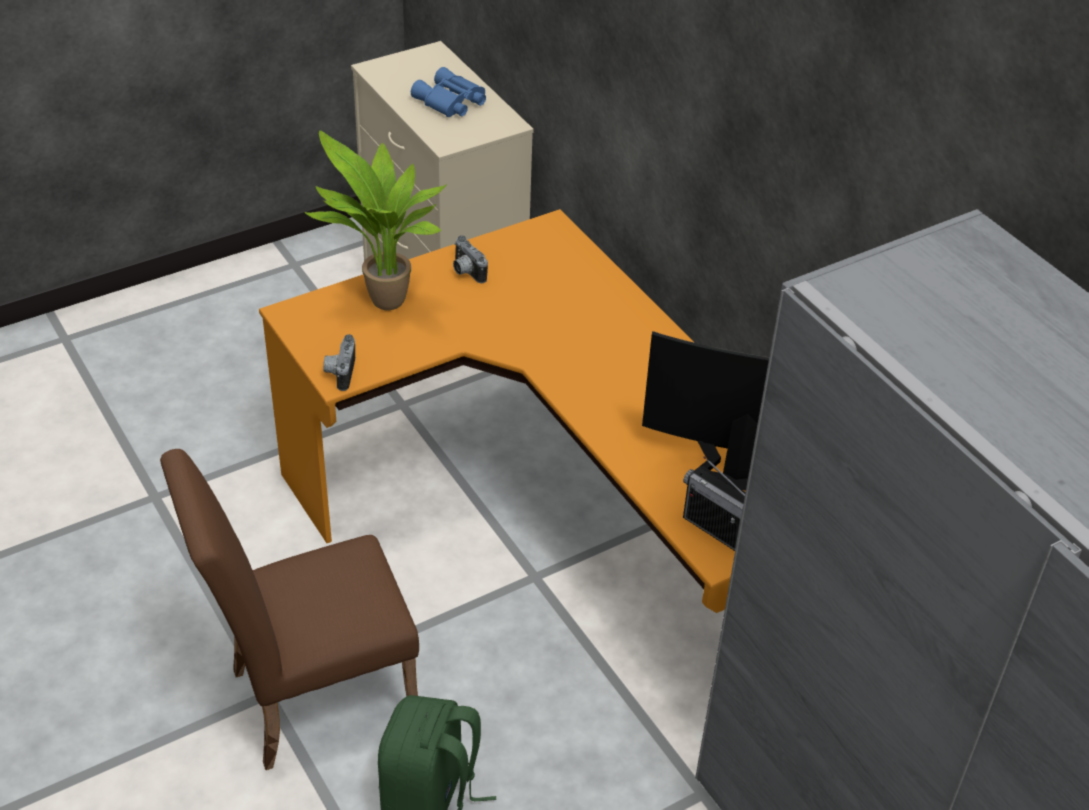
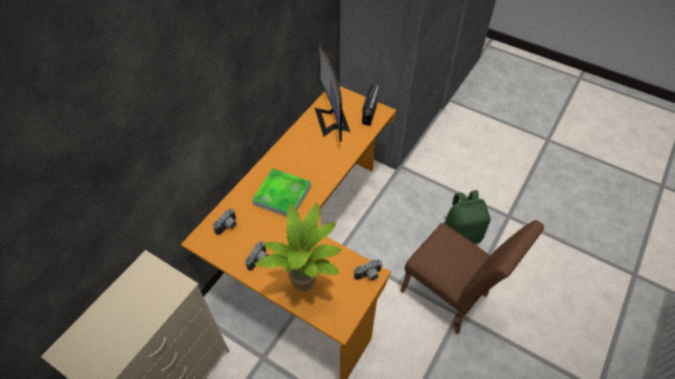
camera: 115 degrees left, 10 degrees up
(450, 102) = (130, 307): blue binoculars -> none
(556, 259) = (228, 227): none -> camera
(579, 333) = (282, 195): none -> tray

